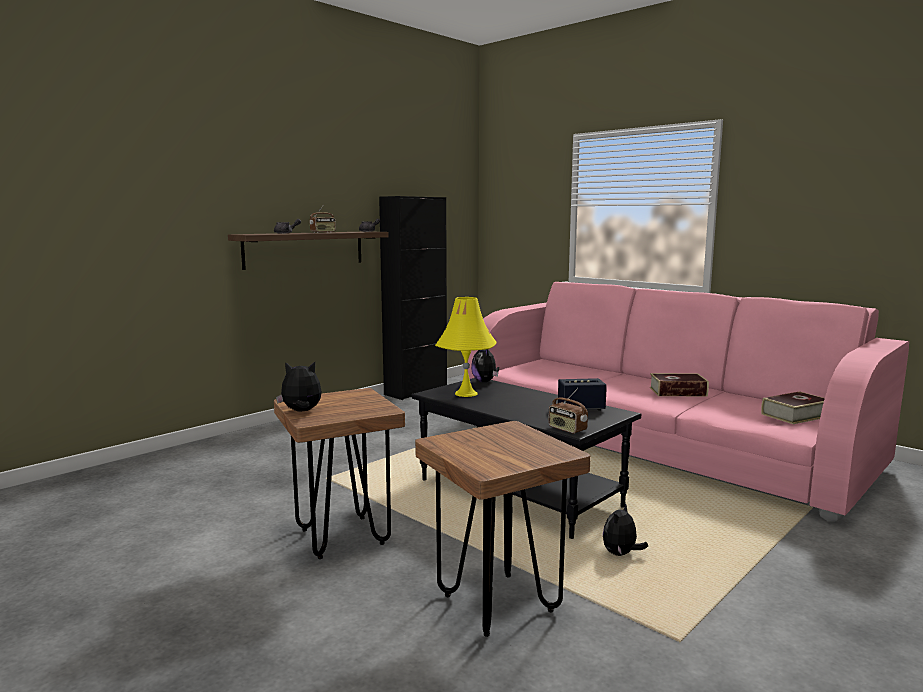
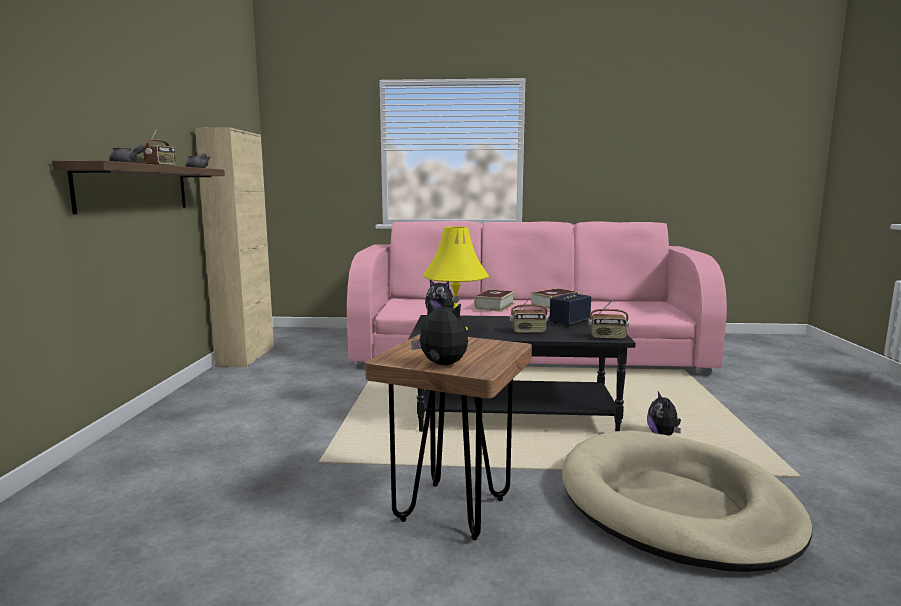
camera: 40 degrees left, 0 degrees up
(301, 411) = (441, 365): plush toy -> plush toy turned 75 degrees clockwise
(416, 391) = (246, 356): black cabinet -> beige cabinet
(498, 603) = (675, 505): brown stool -> beige dog bed
(514, 409) = (528, 332): none -> radio
(795, 415) = (649, 306): book -> book (494, 306)

